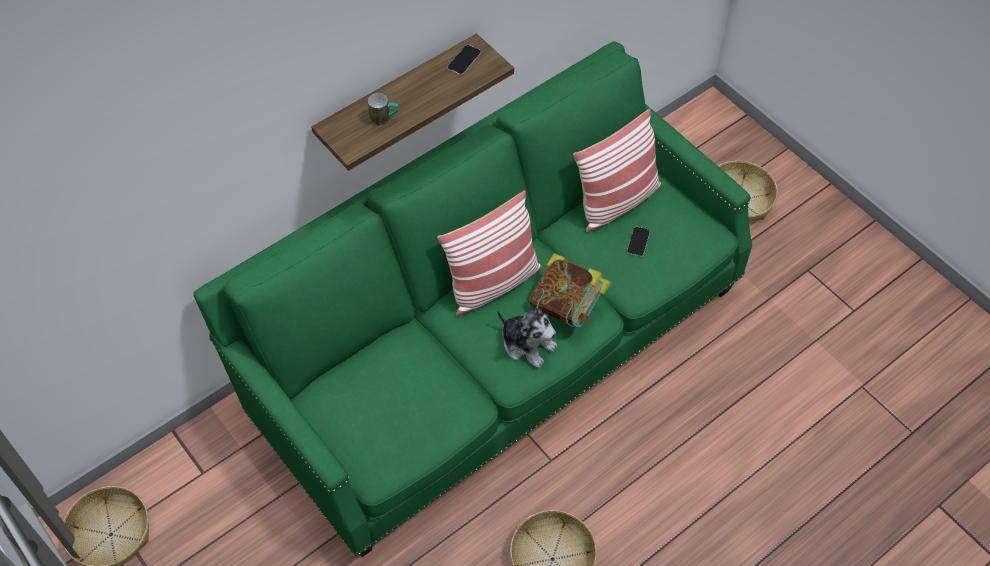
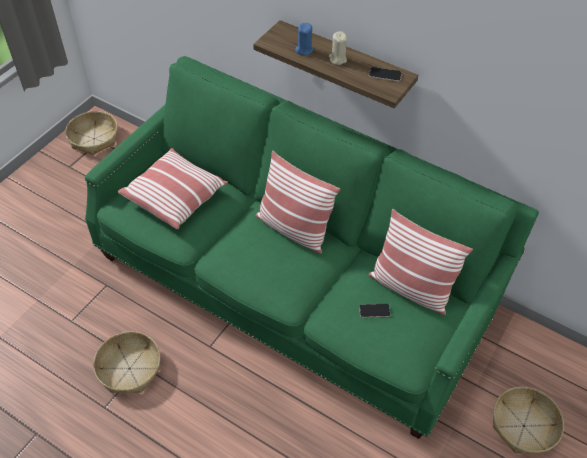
camera: 70 degrees right, 5 degrees down
(384, 119) = (304, 50): mug -> blue candle
(389, 397) = (175, 197): none -> pillow
(417, 93) = (337, 59): none -> beige candle
(527, 344) = (246, 262): plush toy -> none
(567, 307) = (290, 278): book -> none

